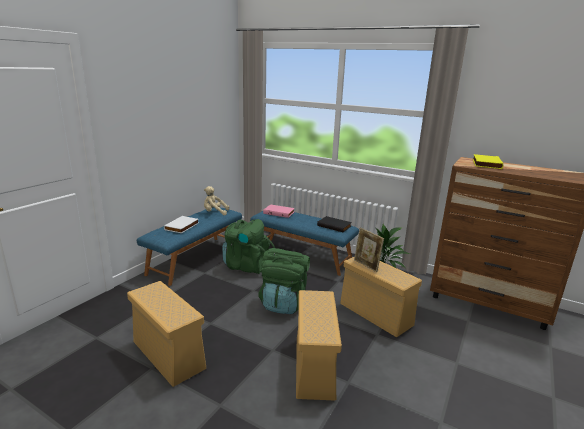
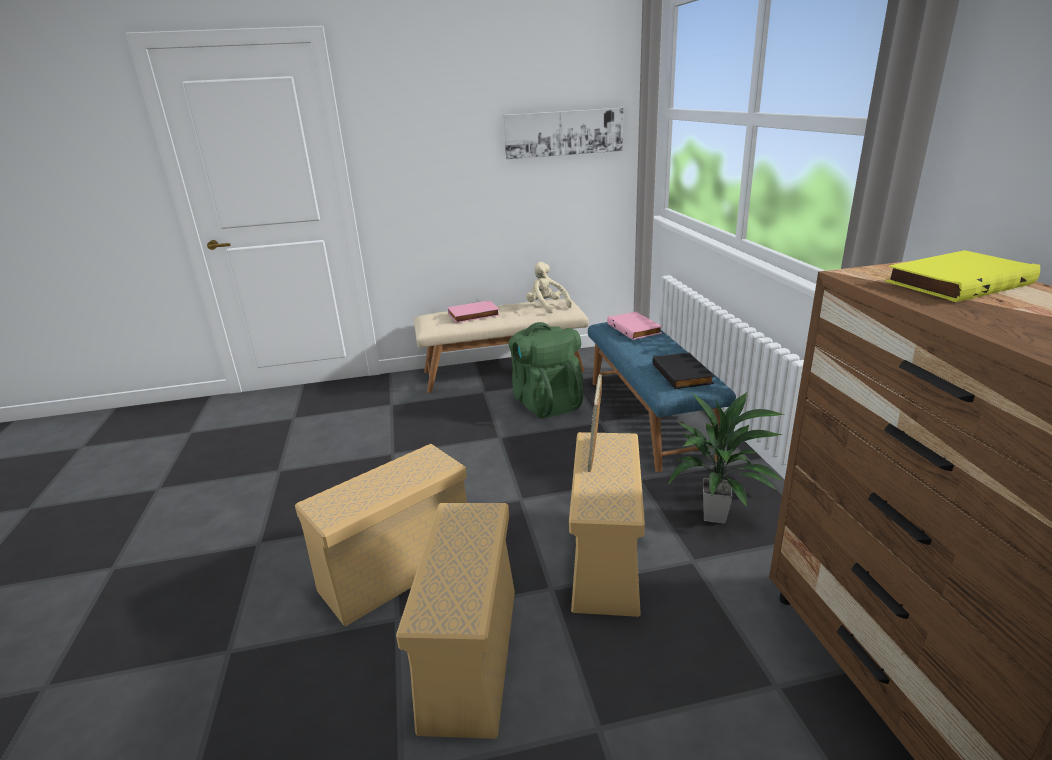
camera: 50 degrees right, 5 degrees up
(169, 355) = (308, 467): beige storage box -> beige storage box (471, 658)
(182, 226) = (473, 315): white book -> pink book
(195, 259) = (503, 371): blue bench -> beige bench
(207, 109) = (563, 133): none -> picture
(283, 303) = (505, 471): green backpack -> none

